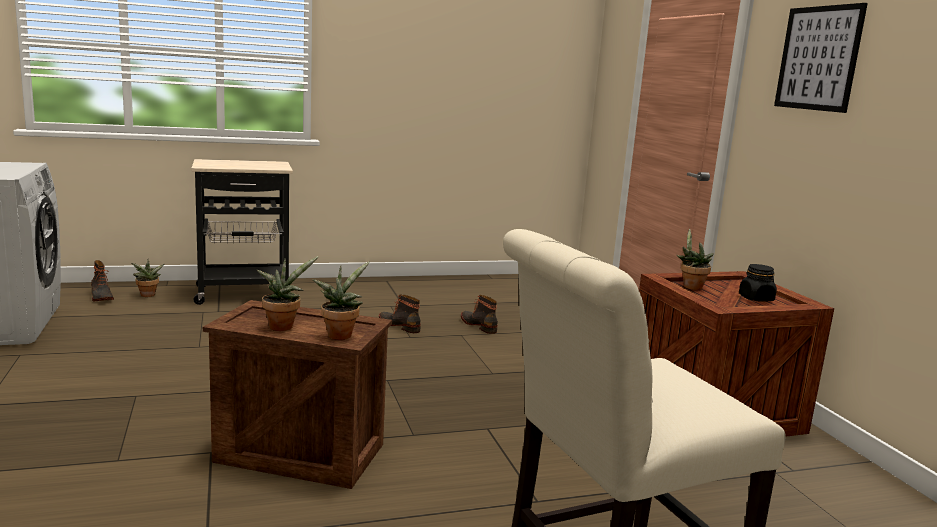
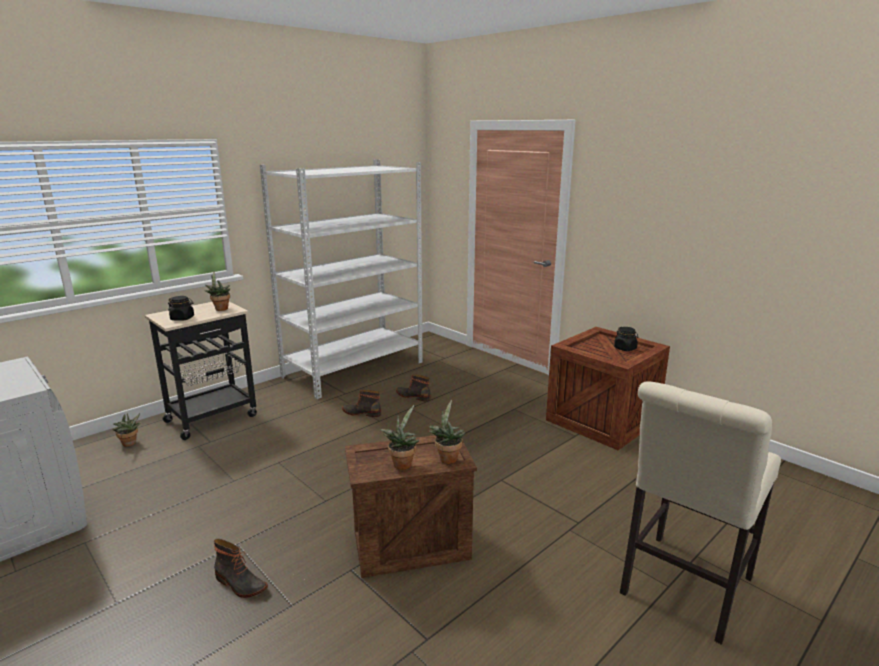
camera: 25 degrees left, 5 degrees up
(101, 297) = (87, 458): boot -> boot (240, 584)
(220, 165) = (182, 318): none -> black jar
(440, 287) = (354, 369): none -> white bookcase
(690, 286) = (584, 348): potted plant -> potted plant (220, 309)
(818, 58) = (633, 189): picture -> none

